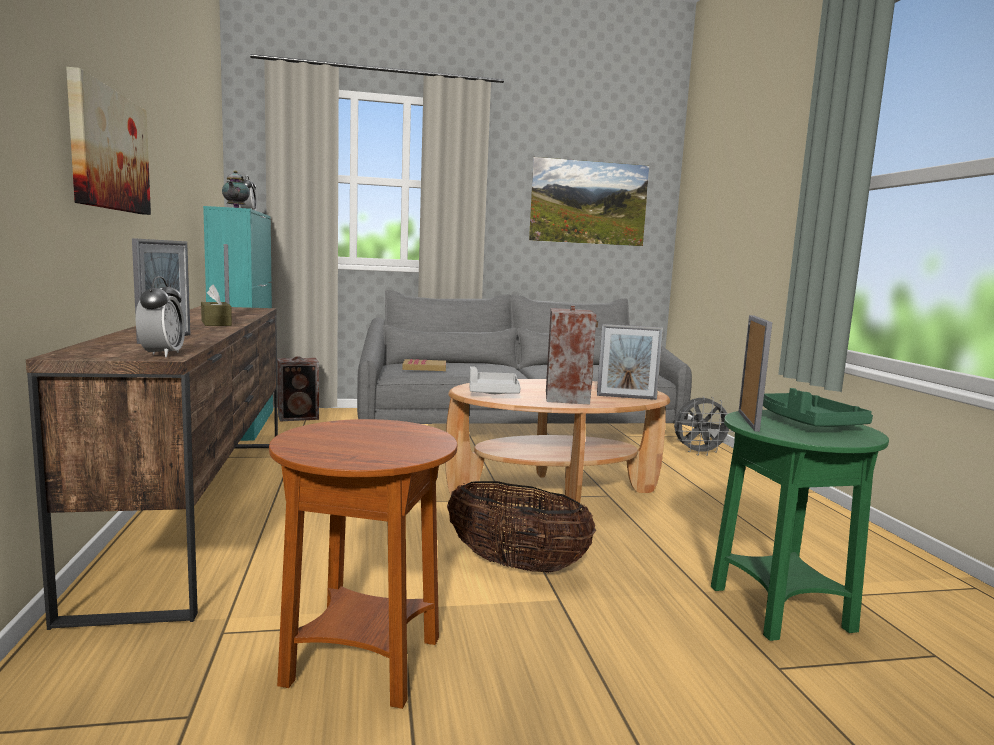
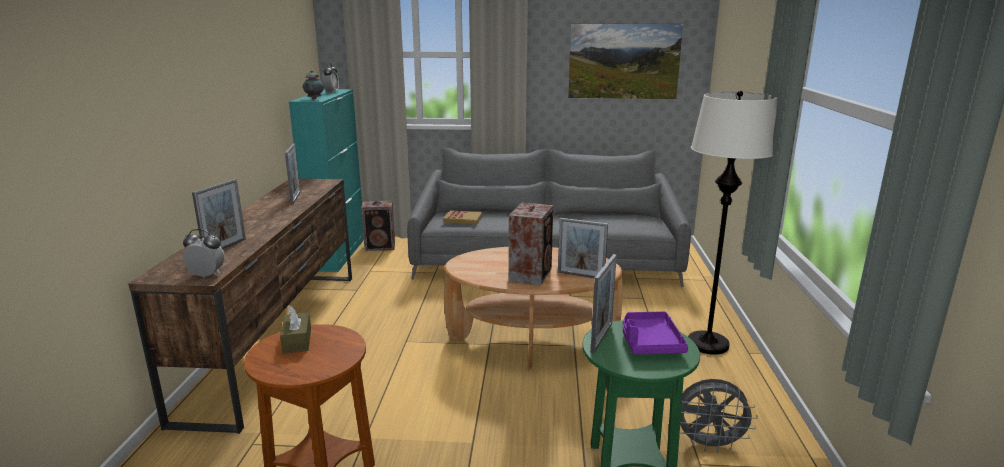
camera: 15 degrees right, 10 degrees up
(108, 150) = (190, 110): picture -> none
(162, 354) = (207, 275): alarm clock -> alarm clock turned 90 degrees counterclockwise
(216, 323) = (277, 216): brown tissue box -> brown tissue box (297, 341)
(493, 392) = (476, 267): grey tray -> none
(516, 565) = (461, 409): basket -> none
(699, 453) = (688, 301): grey fan -> grey fan (709, 444)
(753, 486) = (708, 344): none -> white floor lamp
(808, 423) = (649, 342): green tray -> purple tray

